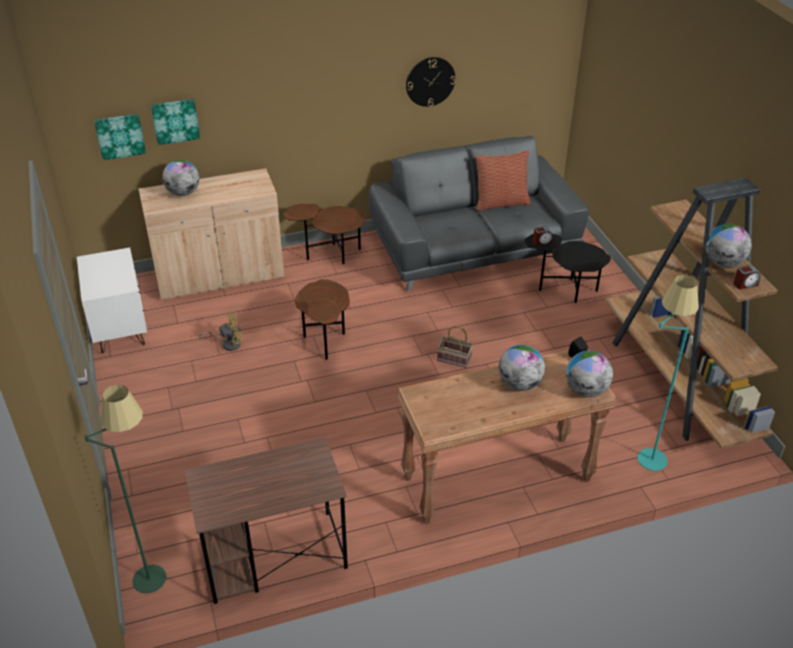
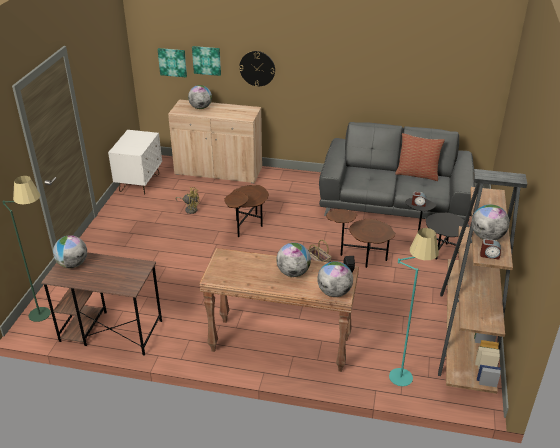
camera: 30 degrees right, 5 degrees down
(216, 487) = (73, 264): none -> globe
(331, 255) = (294, 180): brown side table -> brown side table (361, 257)
(430, 81) = (385, 73): wall clock -> wall clock (257, 68)

